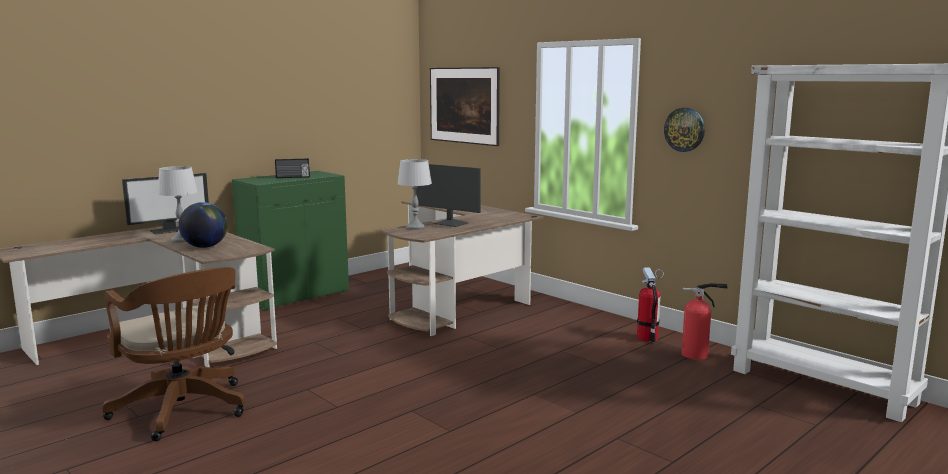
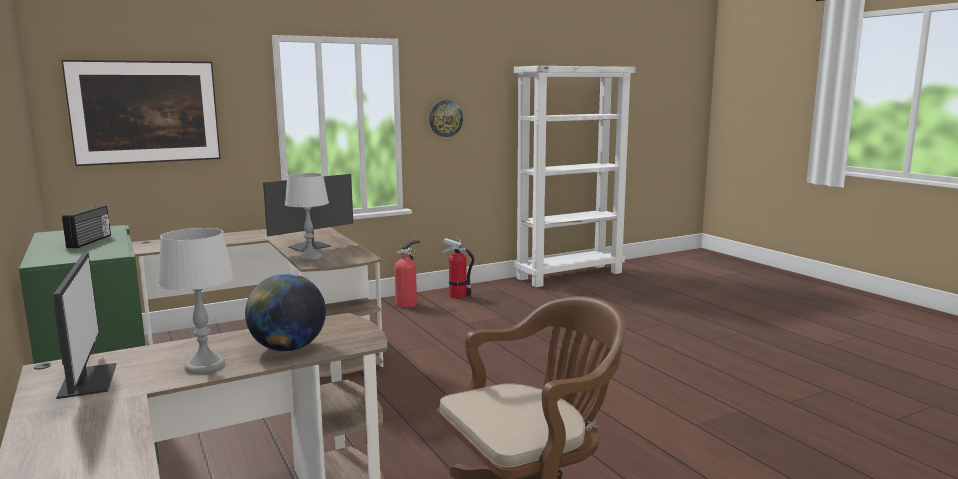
camera: 75 degrees left, 0 degrees up
(697, 355) = (503, 290): fire extinguisher -> fire extinguisher (407, 303)

